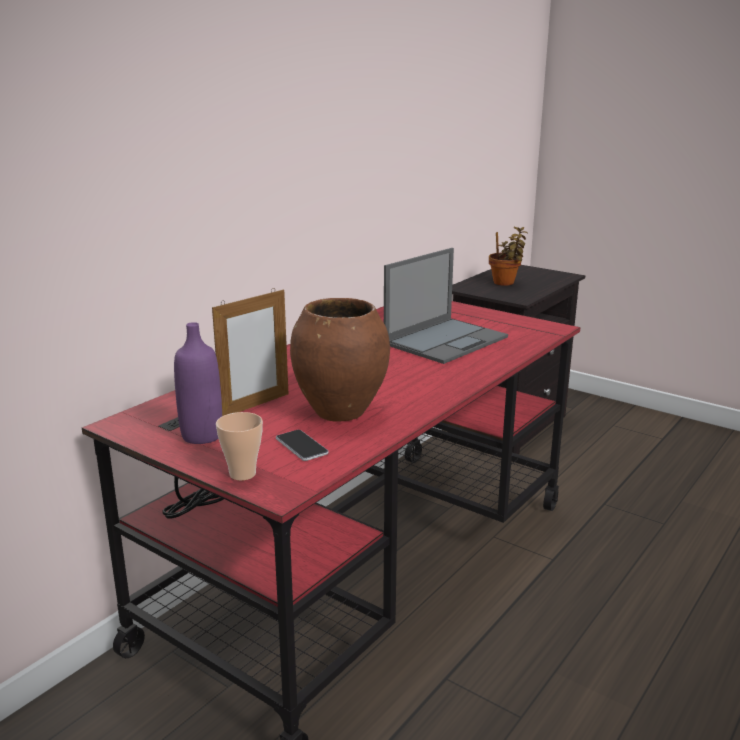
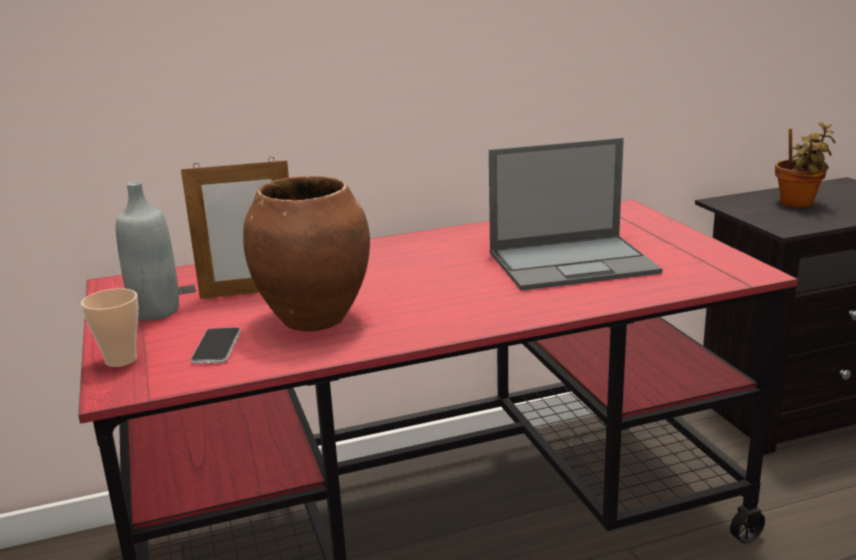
camera: 35 degrees right, 0 degrees up
(202, 435) = (156, 312): purple bottle -> grey bottle

